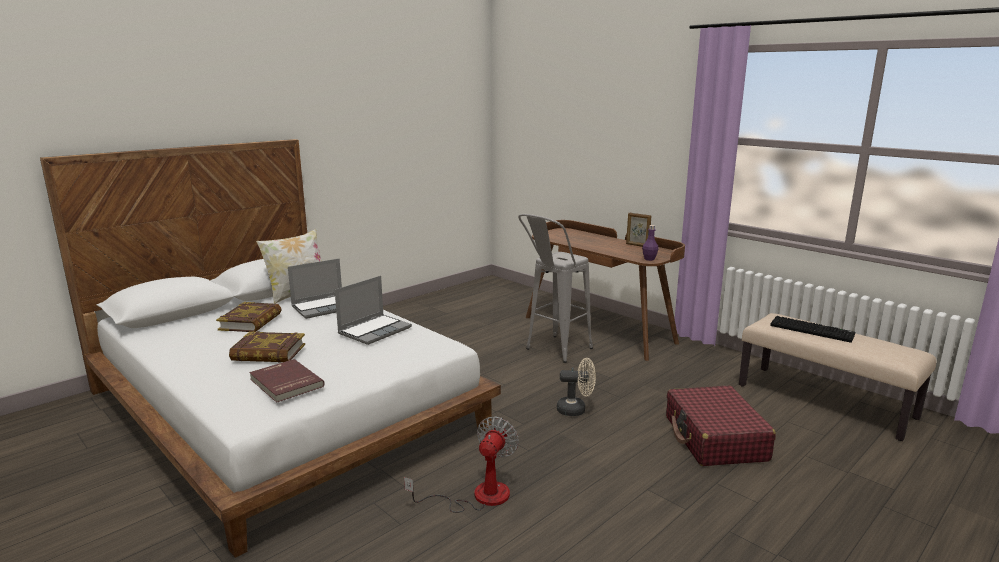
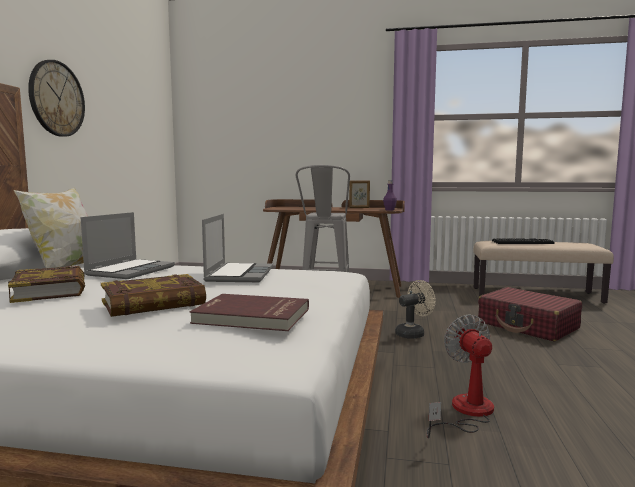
camera: 35 degrees left, 10 degrees down
(340, 135) = (56, 99): none -> wall clock

